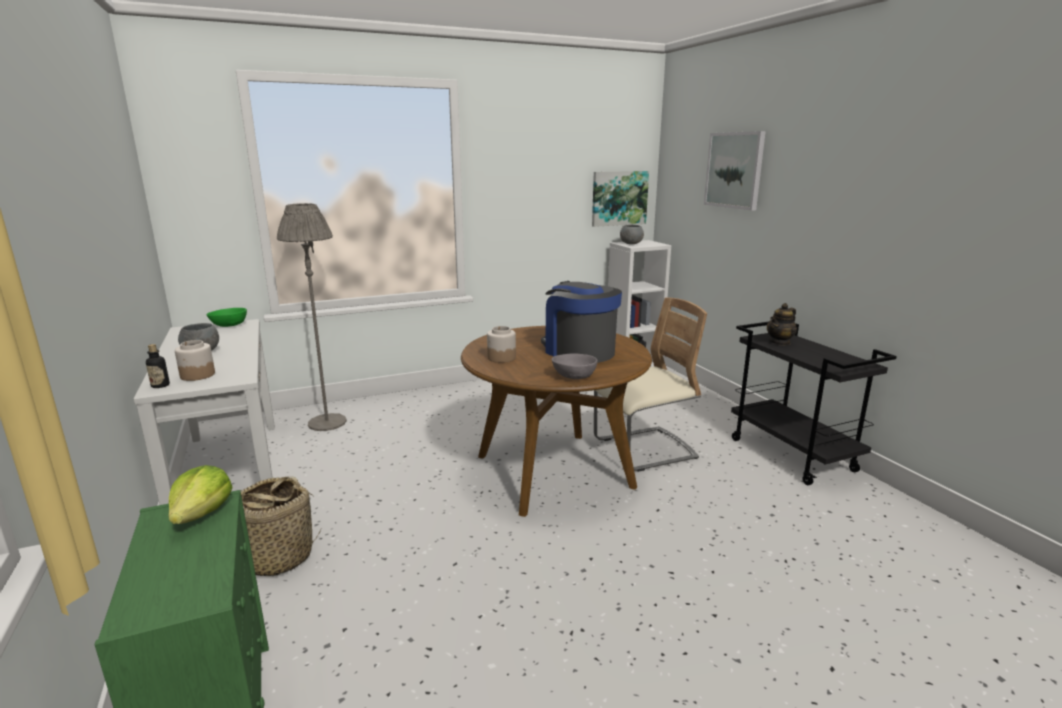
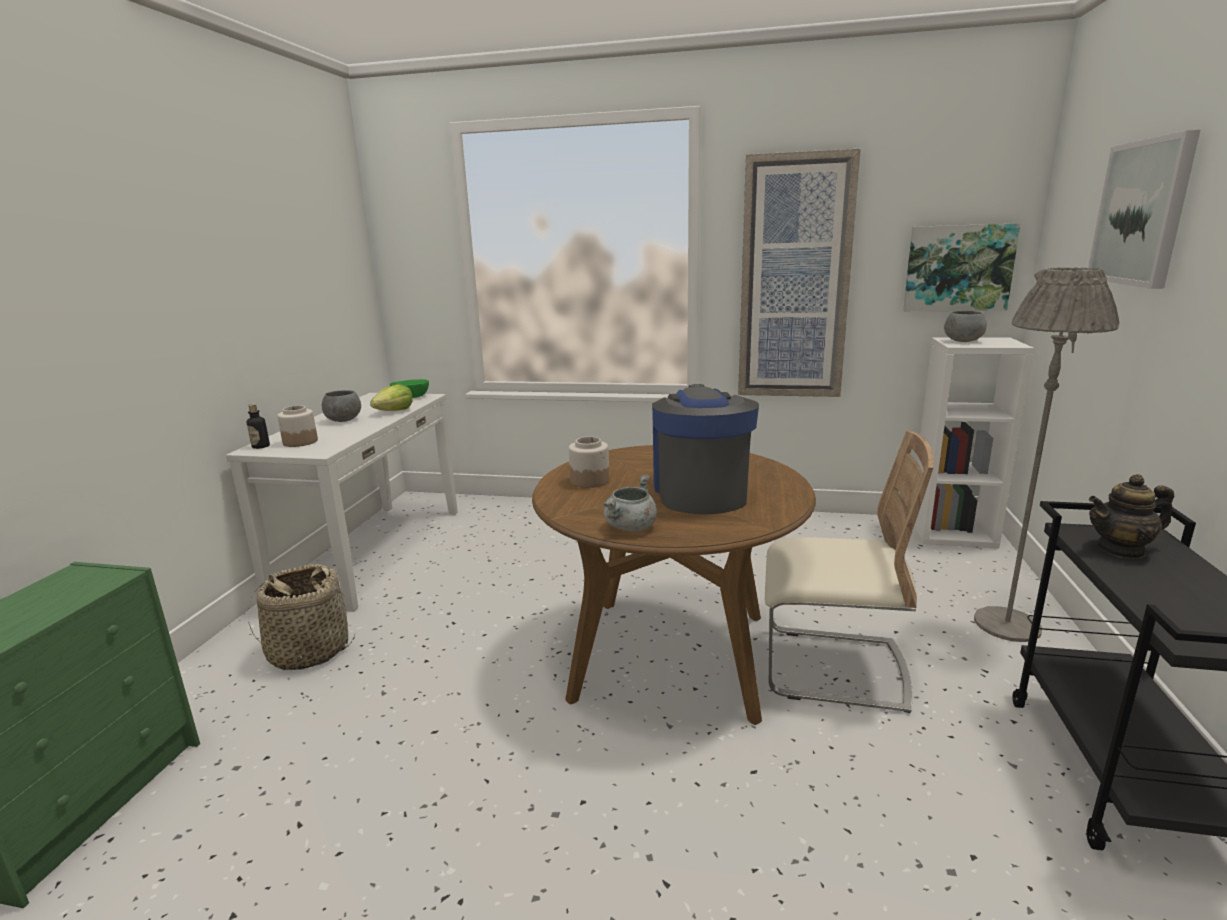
camera: 35 degrees right, 0 degrees up
(202, 513) = (89, 582): lettuce -> lettuce (394, 411)
(327, 423) = (504, 520): grey floor lamp -> grey floor lamp (1007, 625)
(527, 207) = (794, 280): none -> picture
(574, 377) = (630, 527): grey bowl -> grey cooking pot

